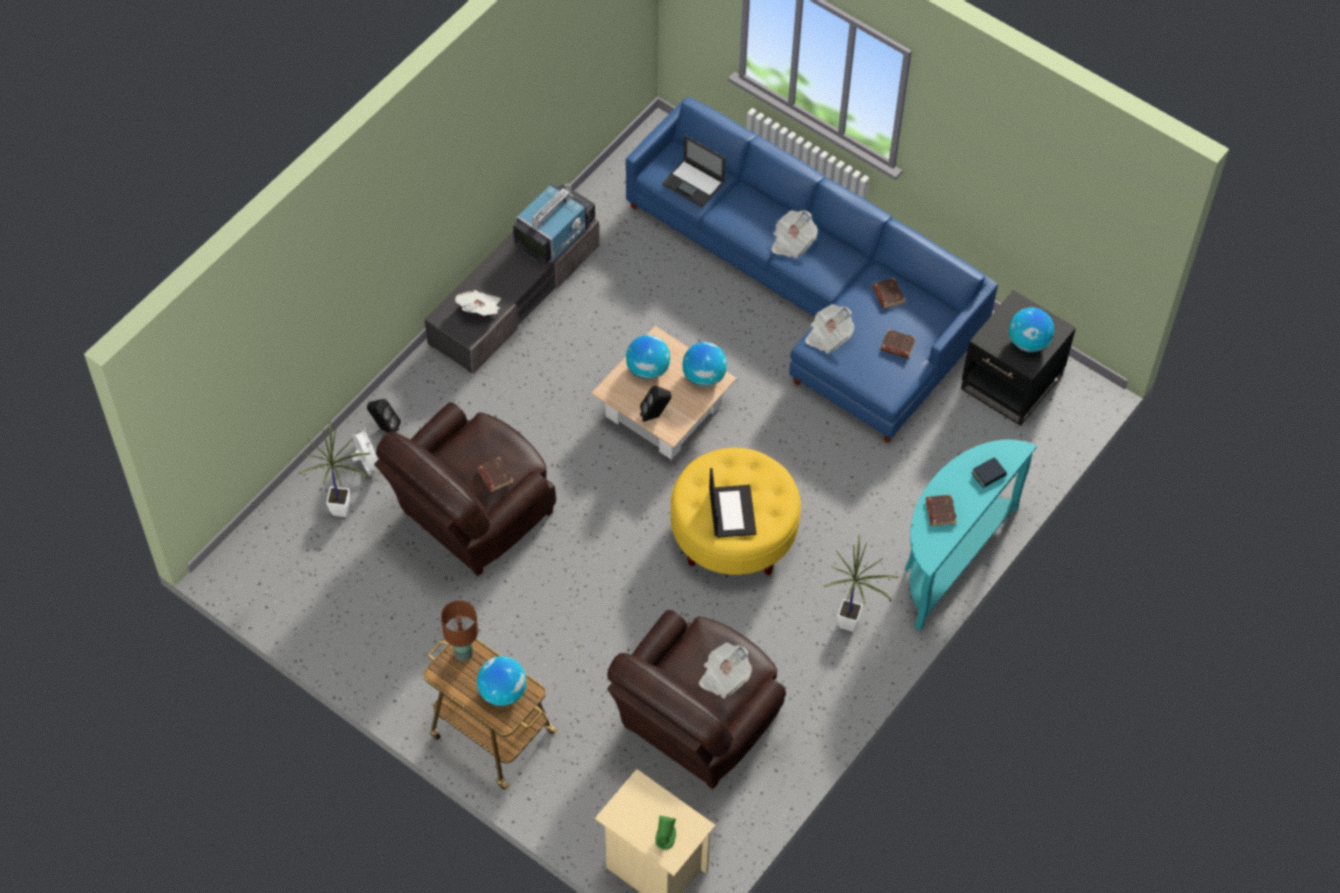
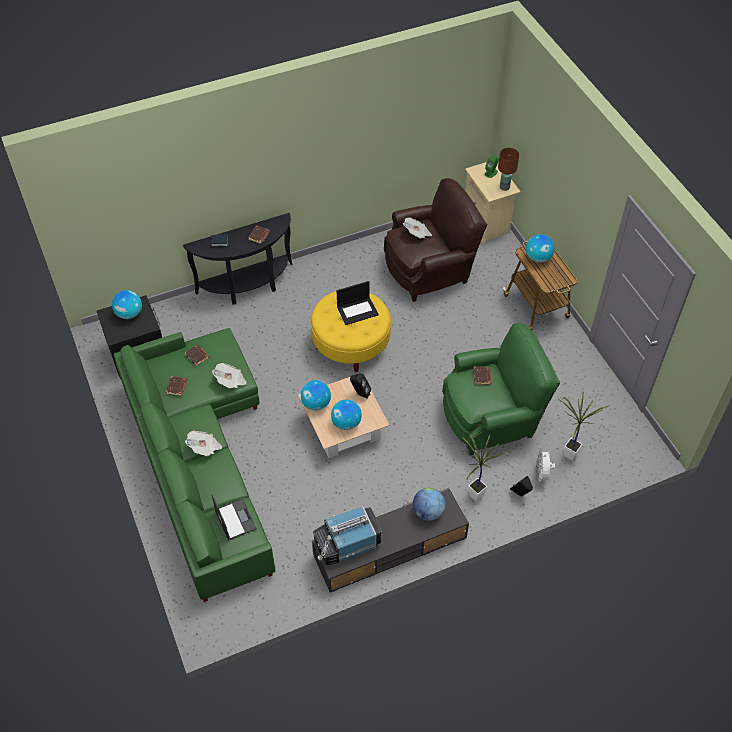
camera: 150 degrees left, 5 degrees down
(463, 654) = (550, 282): brown table lamp -> brown table lamp (505, 187)
(472, 517) = (492, 417): brown armchair -> green armchair
(480, 309) = (428, 512): newspaper -> globe
(731, 511) = (357, 310): laptop -> laptop turned 135 degrees counterclockwise
(813, 290) = (200, 459): blue sofa -> green sofa
(851, 627) = (323, 277): potted plant -> potted plant (475, 493)
(949, 556) = (248, 286): turquoise console table -> black console table

